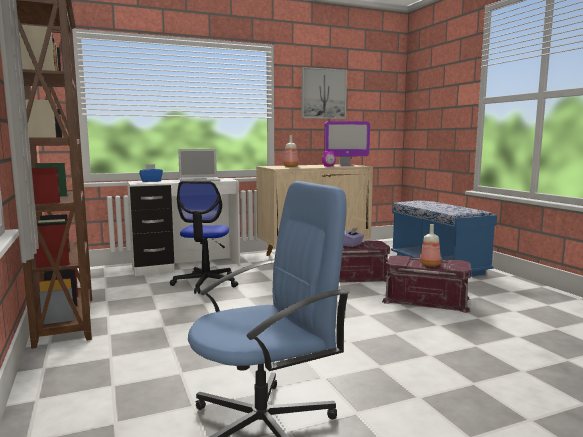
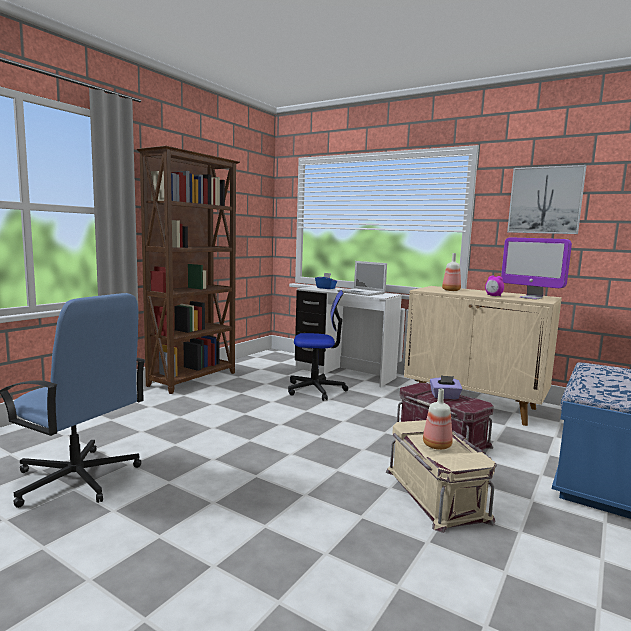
camera: 55 degrees right, 0 degrees up
(205, 283) = (316, 389): office chair -> office chair turned 150 degrees counterclockwise
(426, 300) = (437, 494): red storage box -> beige storage box

